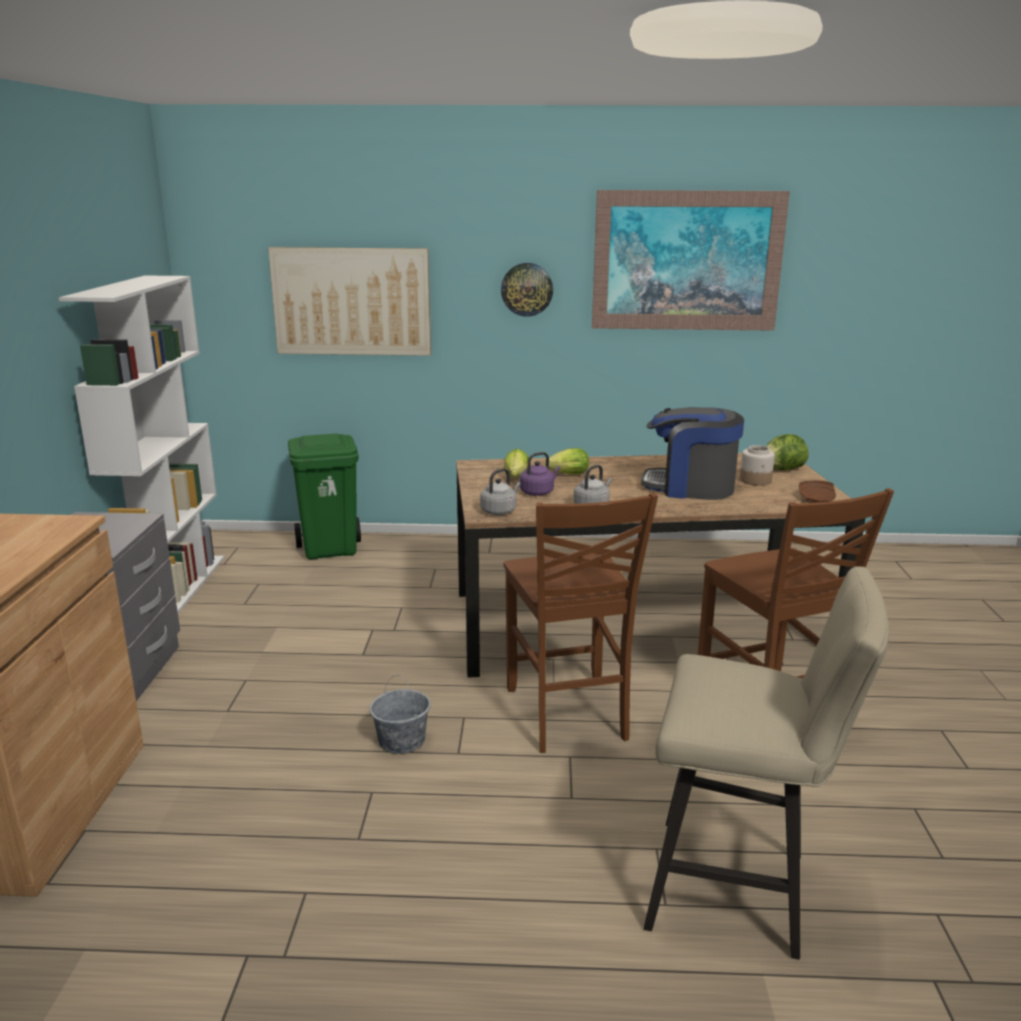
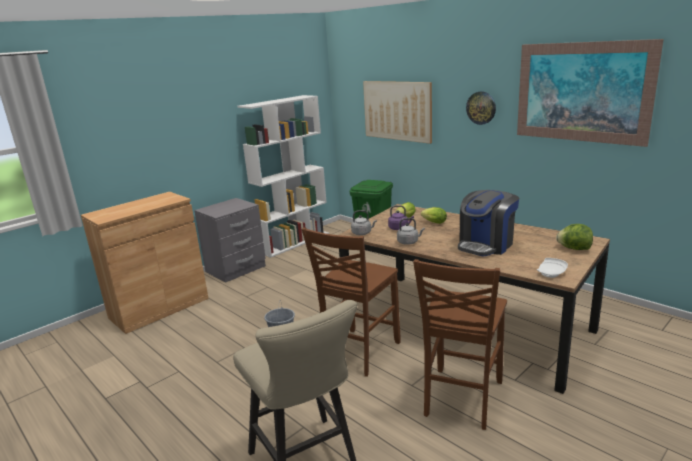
camera: 45 degrees right, 0 degrees up
(690, 487) = (486, 245): coffee machine -> coffee machine turned 105 degrees counterclockwise
(755, 480) = (538, 251): jar -> none
(817, 500) = (551, 273): brown plate -> white plate

